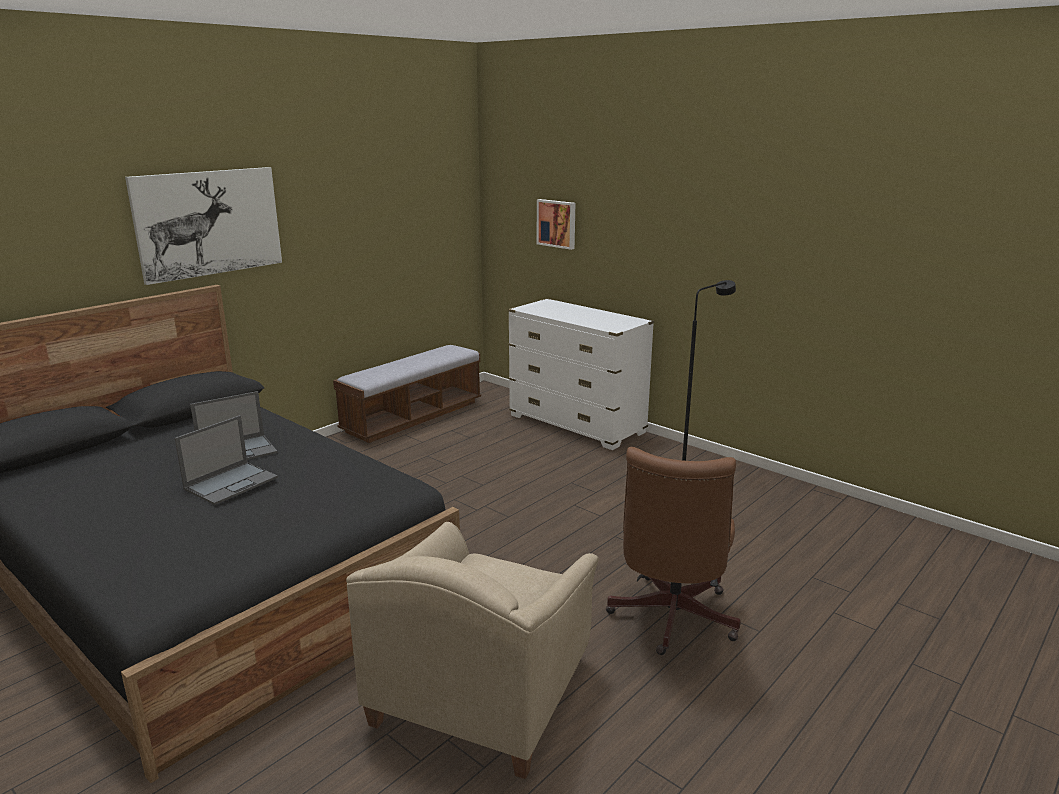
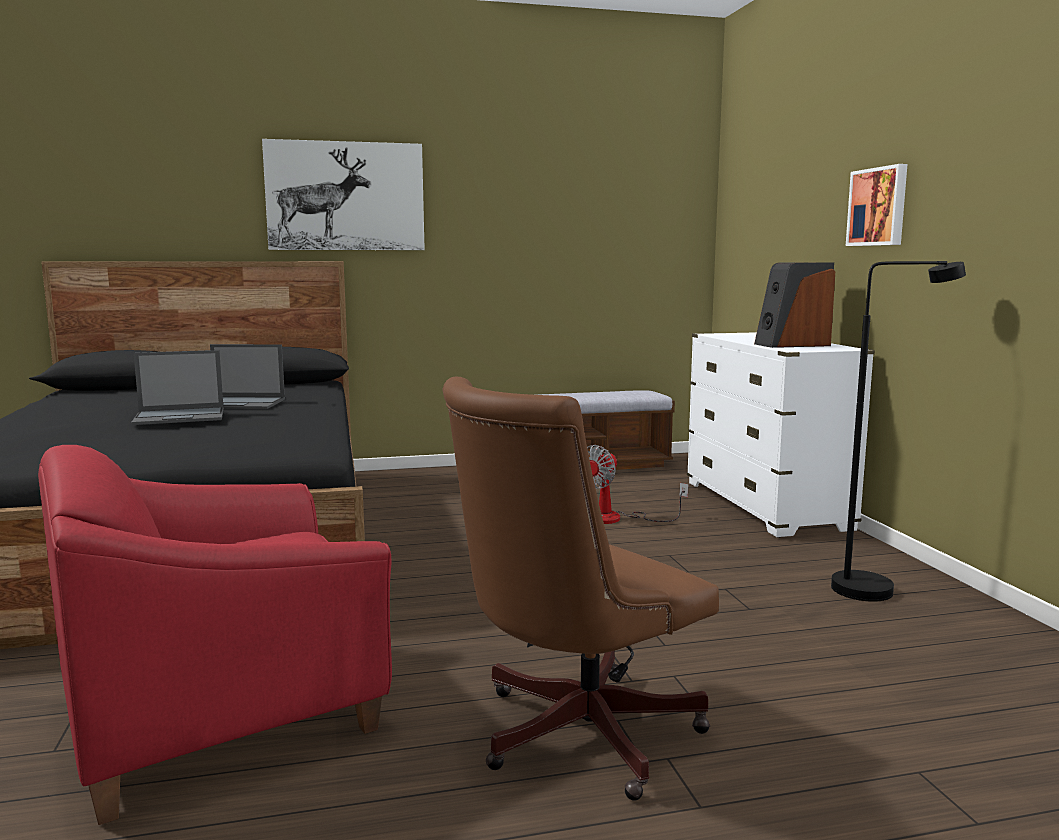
camera: 35 degrees right, 10 degrees down
(482, 692) = (222, 715): beige armchair -> red armchair
(504, 460) = (616, 518): none -> fan
(557, 223) = (781, 226): picture -> picture (879, 207)
(600, 320) = (792, 345): none -> speaker

